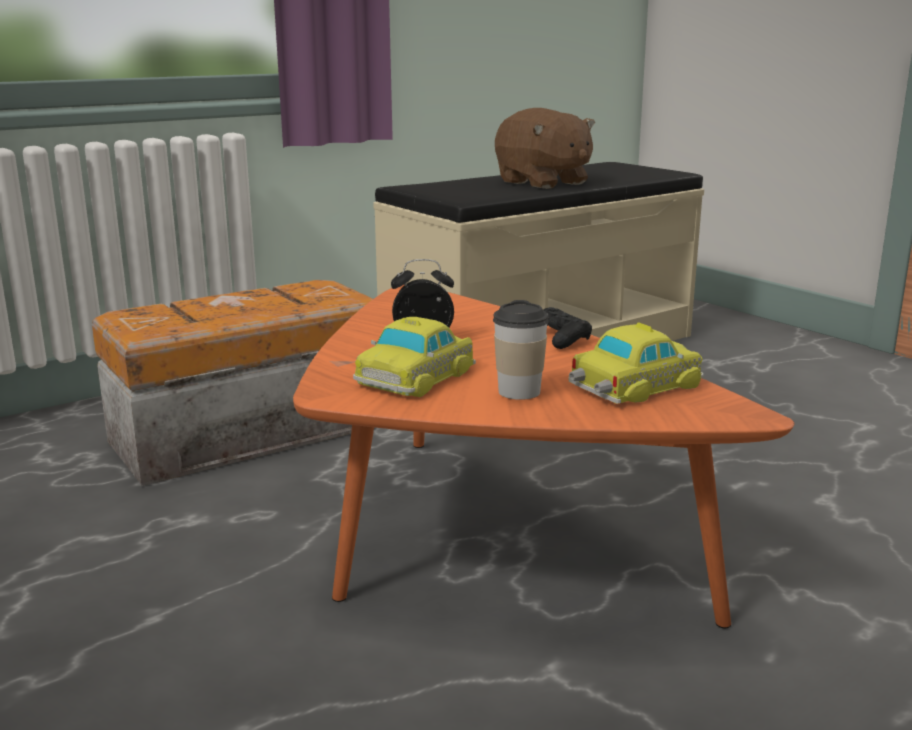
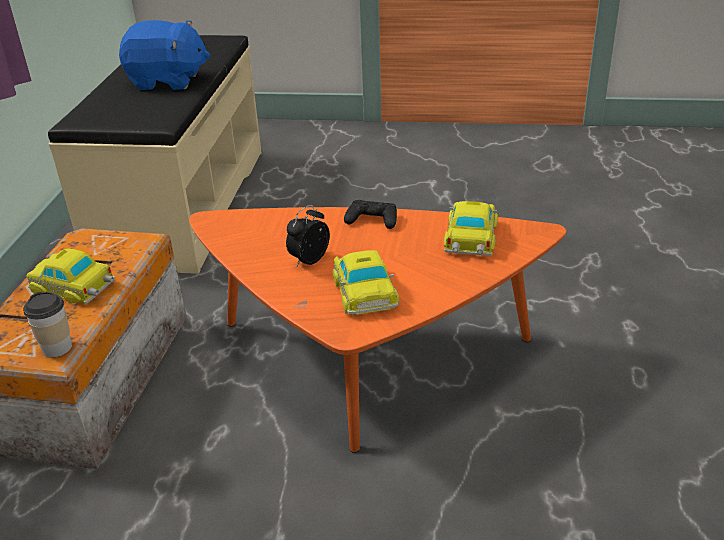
camera: 45 degrees left, 15 degrees up
(246, 306) = (74, 287): none -> toy car
(519, 392) = (432, 272): cup -> cup (57, 348)
(543, 183) = (168, 81): brown plush toy -> blue plush toy

